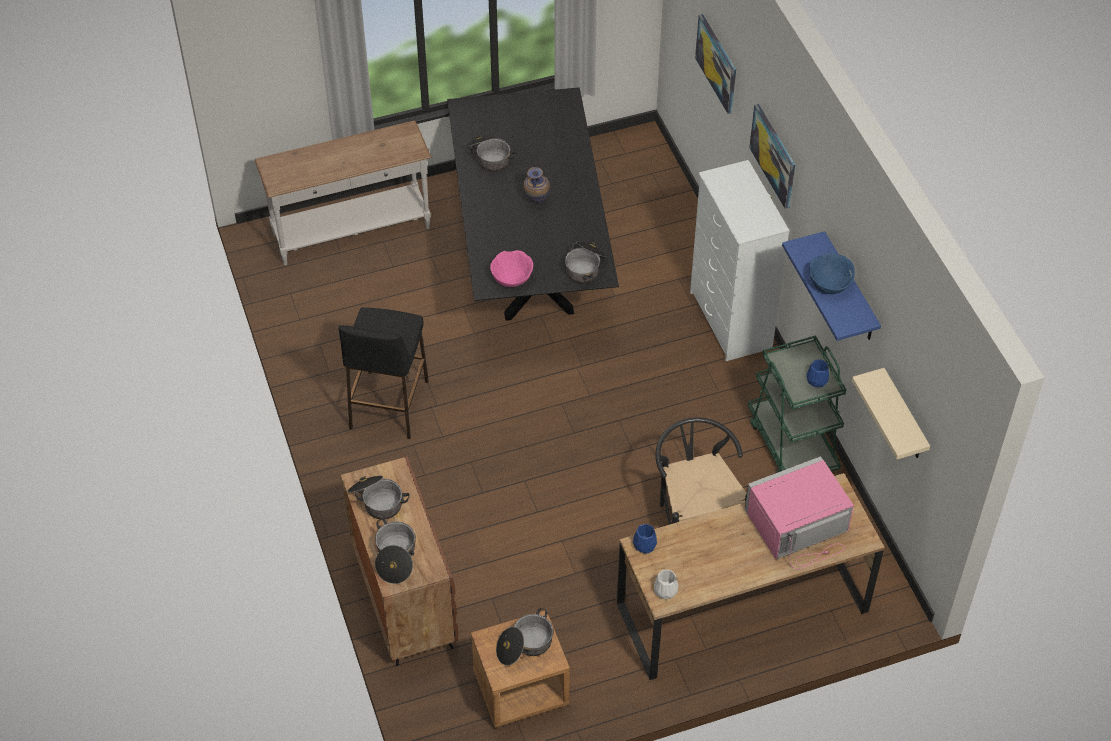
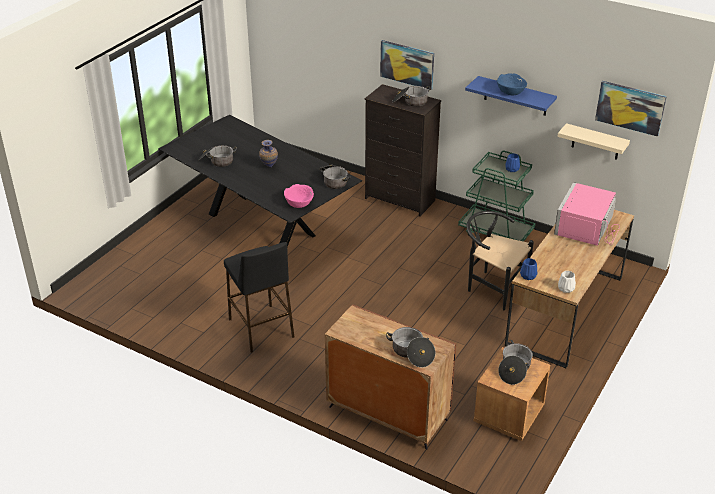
camera: 40 degrees left, 15 degrees down
(352, 232) = (137, 262): white console table -> none
(377, 501) = (364, 333): cooking pot -> cooking pot (410, 102)
(717, 63) = (326, 45): picture -> picture (630, 107)
(730, 321) = (400, 200): white dresser -> black dresser

